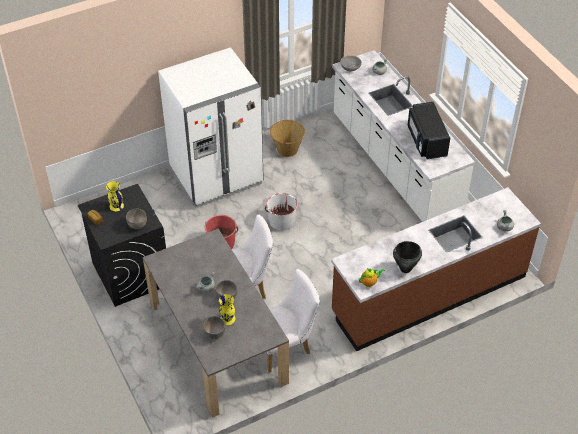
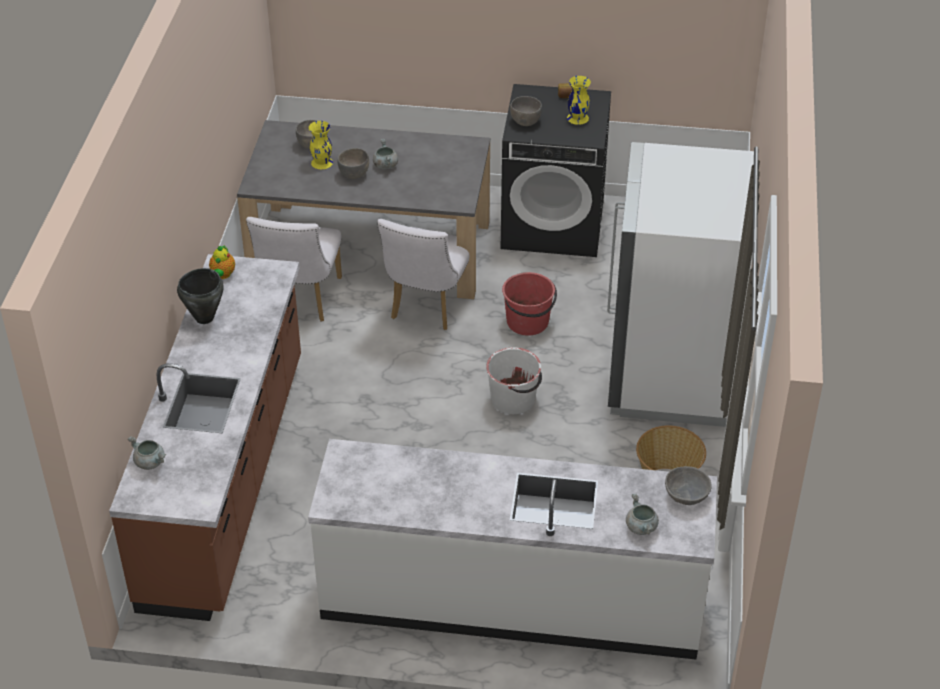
camera: 125 degrees right, 5 degrees down
(426, 141) = (412, 485): black microwave -> none

